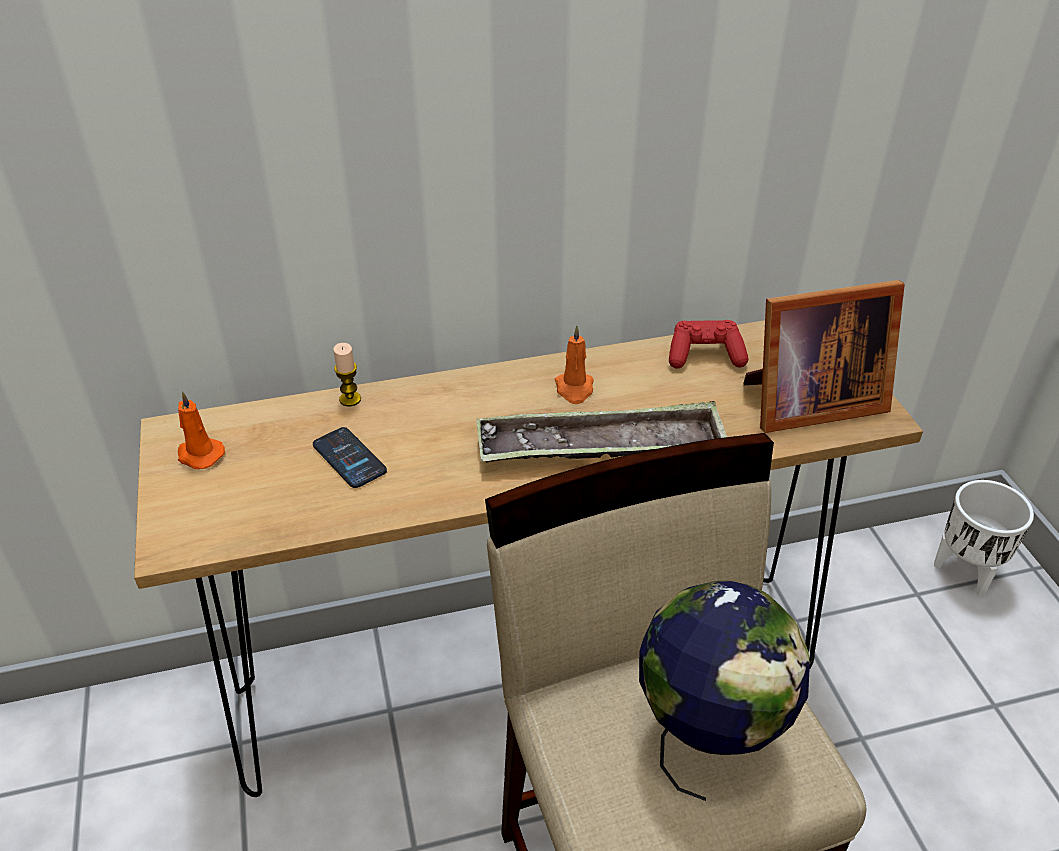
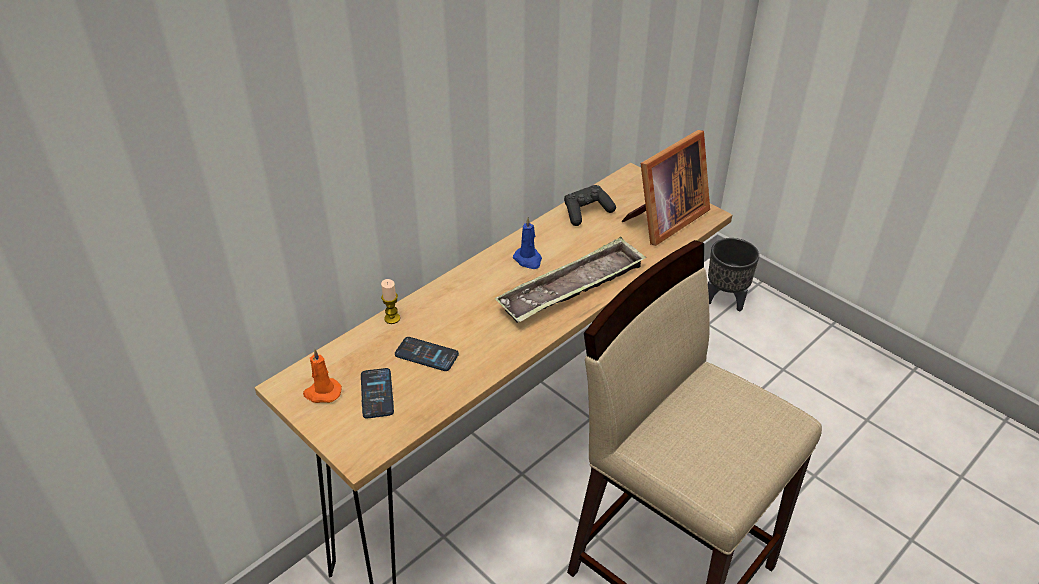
camera: 30 degrees left, 0 degrees up
(254, 481) = (377, 393): none -> phone
(574, 389) = (528, 260): orange candle -> blue candle
(704, 355) = (586, 212): red game controller -> black game controller
(708, 738) = (730, 425): globe -> none
(966, 571) = (725, 300): white planter -> black planter

